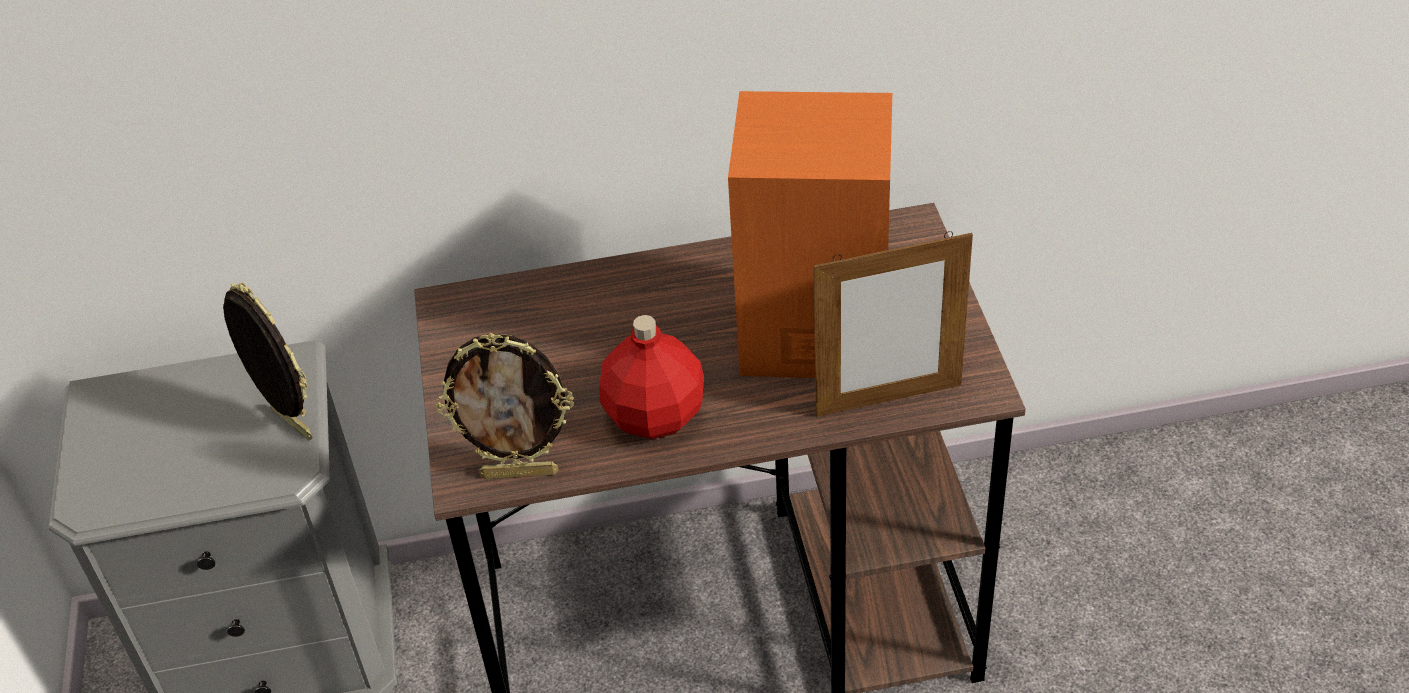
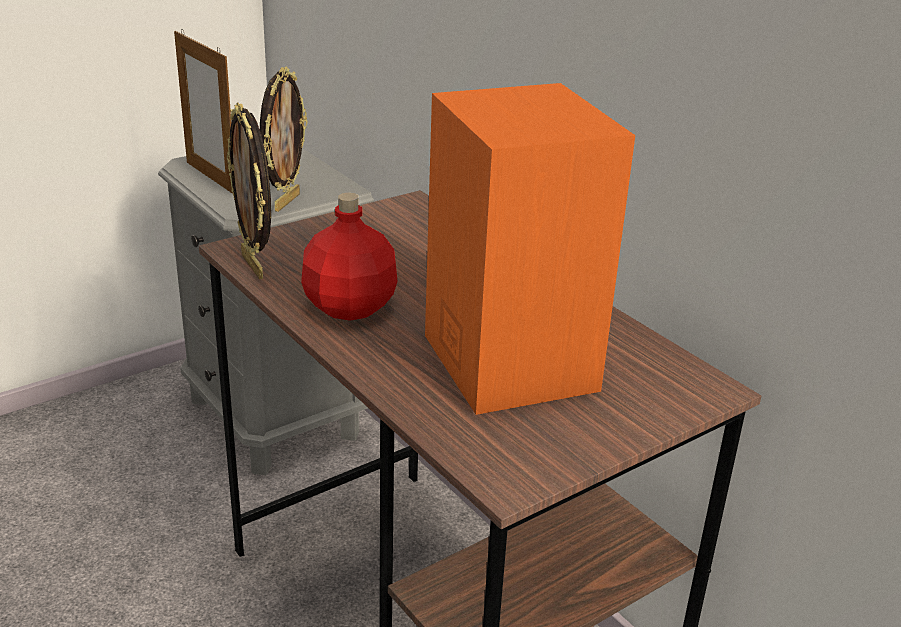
camera: 60 degrees right, 15 degrees down
(888, 399) = (450, 422): picture frame -> picture frame (211, 178)

